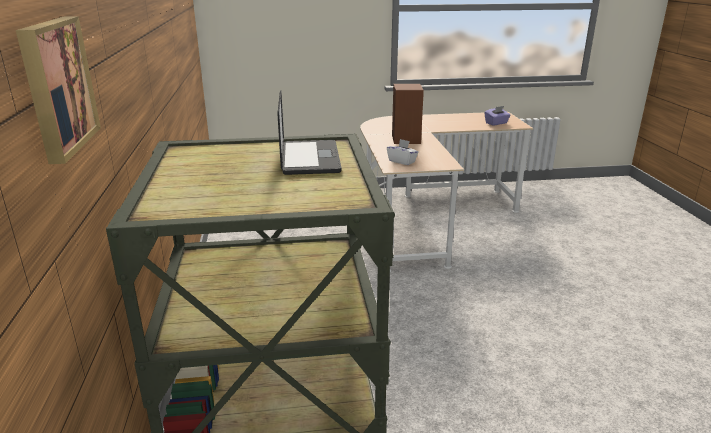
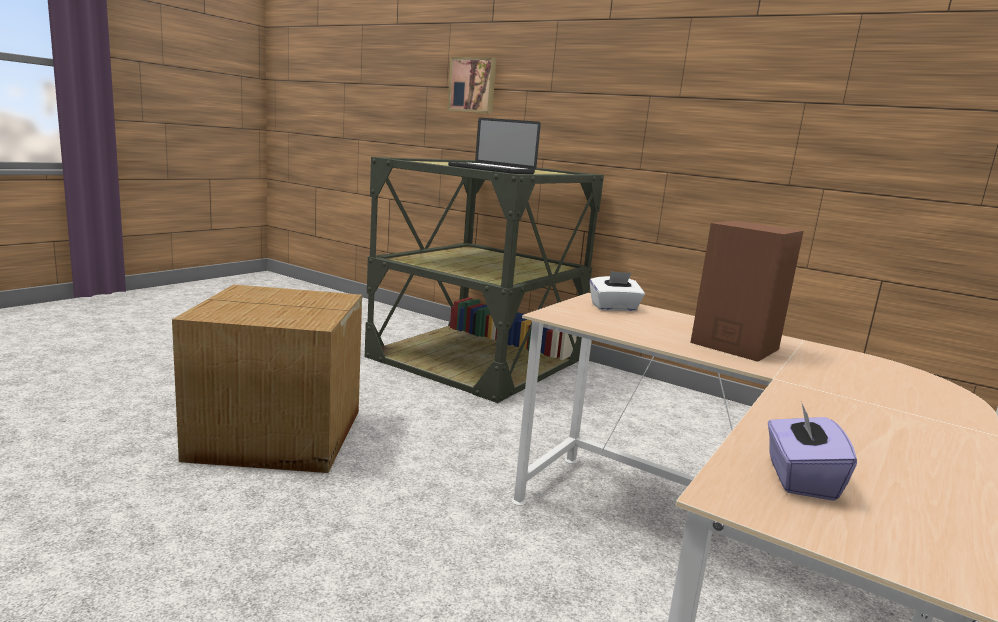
camera: 130 degrees right, 10 degrees down
(550, 364) = (279, 435): none -> cardboard box

